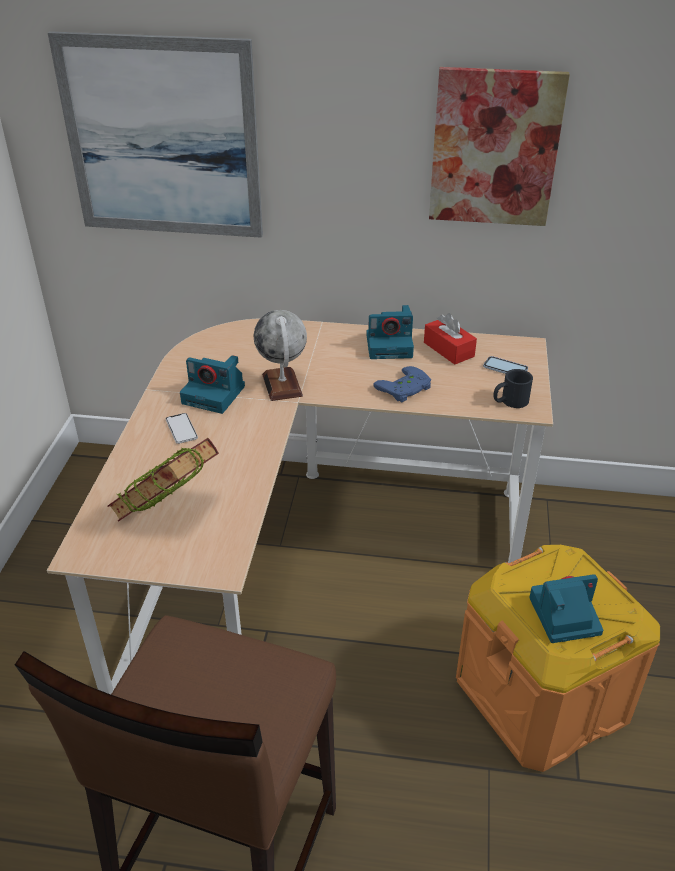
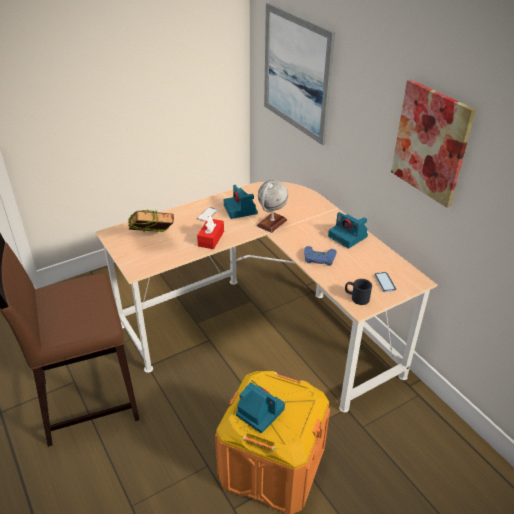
camera: 50 degrees right, 0 degrees up
(448, 349) = (373, 256): red tissue box -> red tissue box (211, 239)

